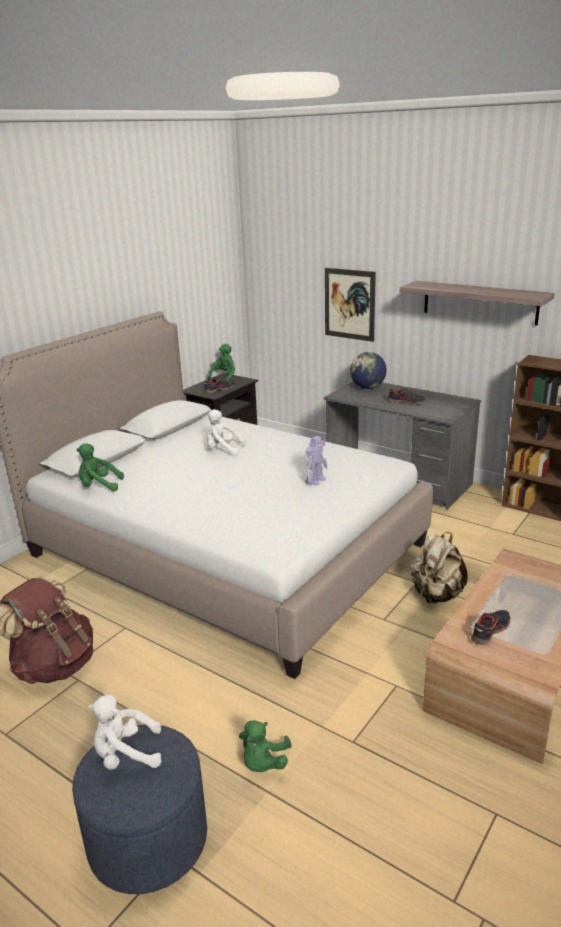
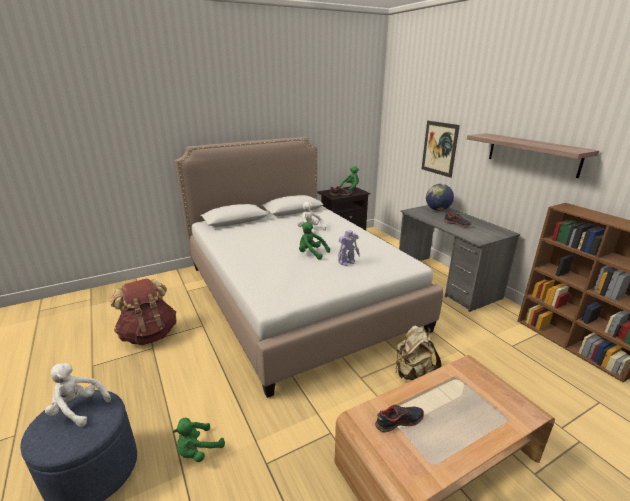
camera: 25 degrees right, 0 degrees up
(99, 486) = (220, 235): green plush toy -> green plush toy (311, 253)

